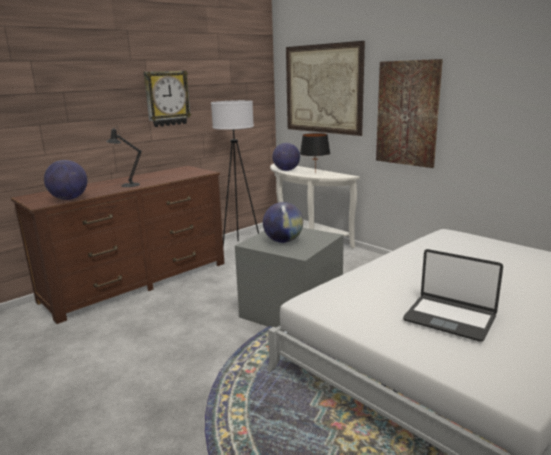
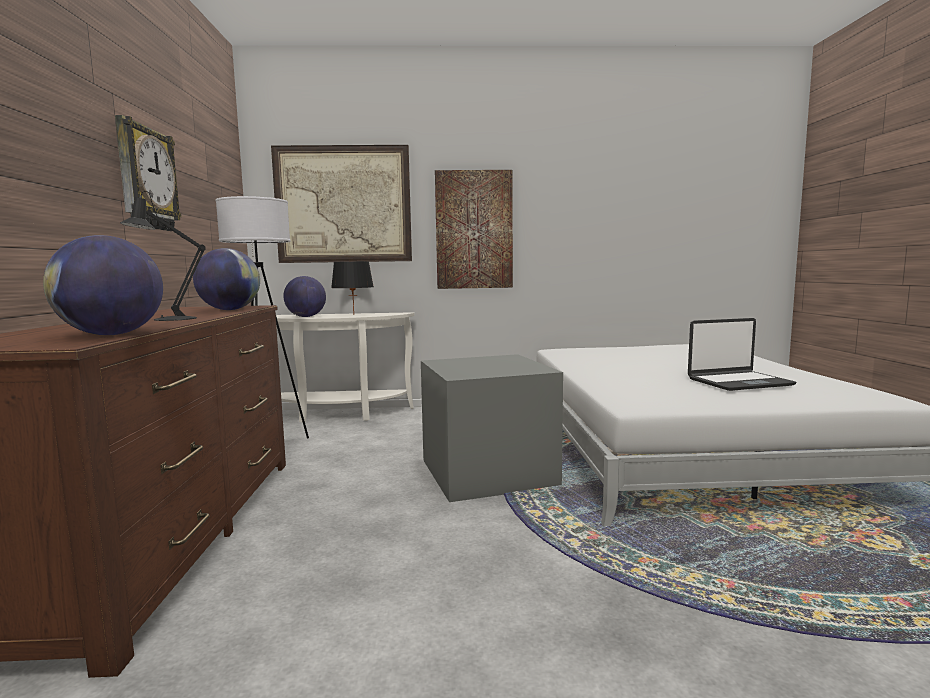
camera: 50 degrees left, 10 degrees down
(283, 241) = (485, 367): globe -> globe (229, 310)

